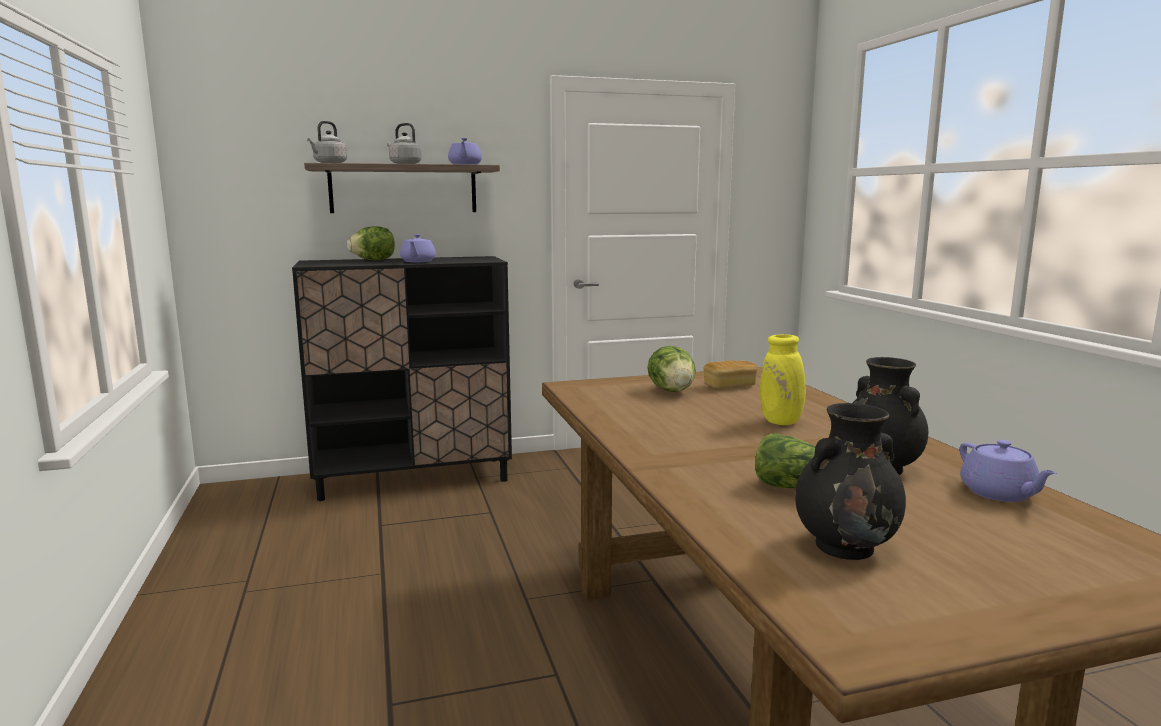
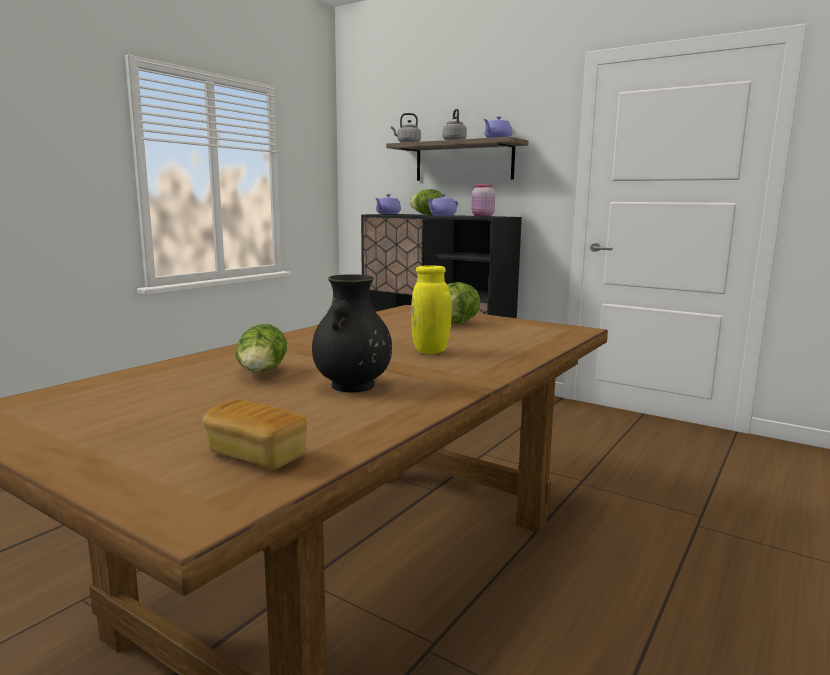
camera: 50 degrees right, 0 degrees up
(460, 258) = (482, 216): none -> pink jar
(729, 386) = (509, 330): bread -> bread (256, 455)
(846, 546) = (150, 395): black vase -> none
(999, 494) = (345, 423): purple teapot -> purple teapot (387, 214)

